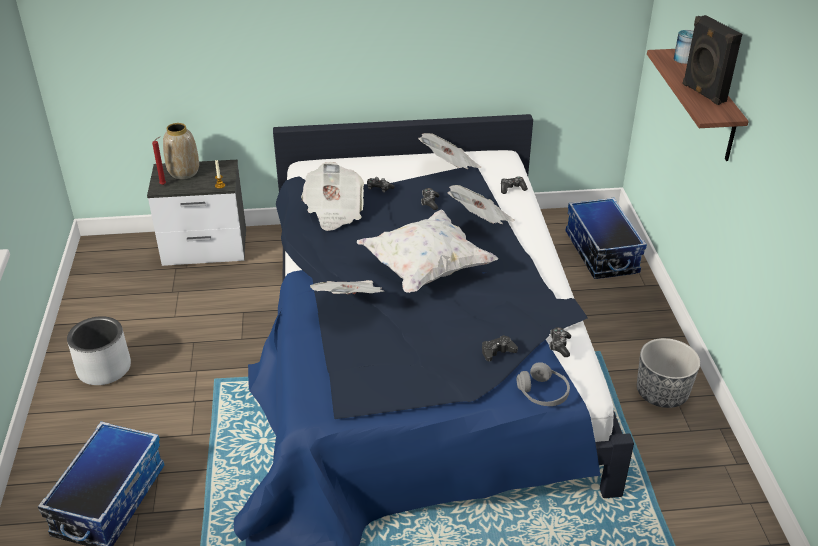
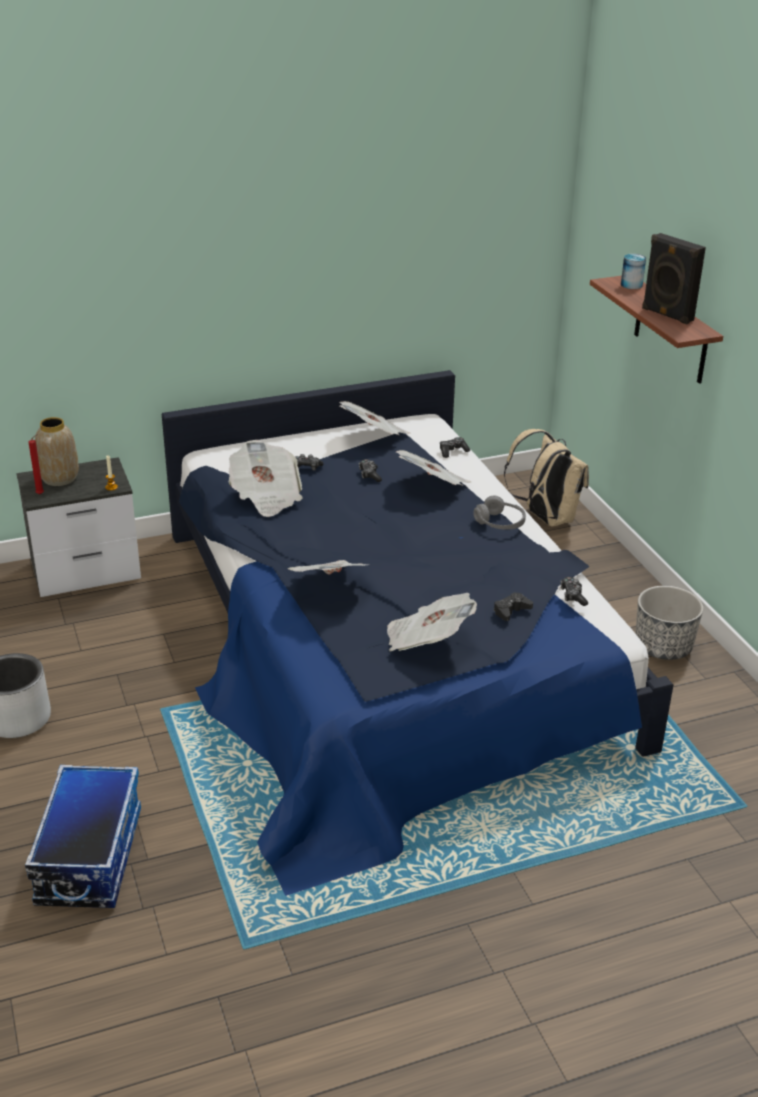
camera: 15 degrees left, 5 degrees down
(411, 369) = (427, 641): none -> newspaper
(425, 269) = (396, 542): white pillow -> none
(543, 393) = (573, 644): grey headphones -> grey headphones (500, 523)
(600, 252) = (545, 518): storage box -> beige backpack

